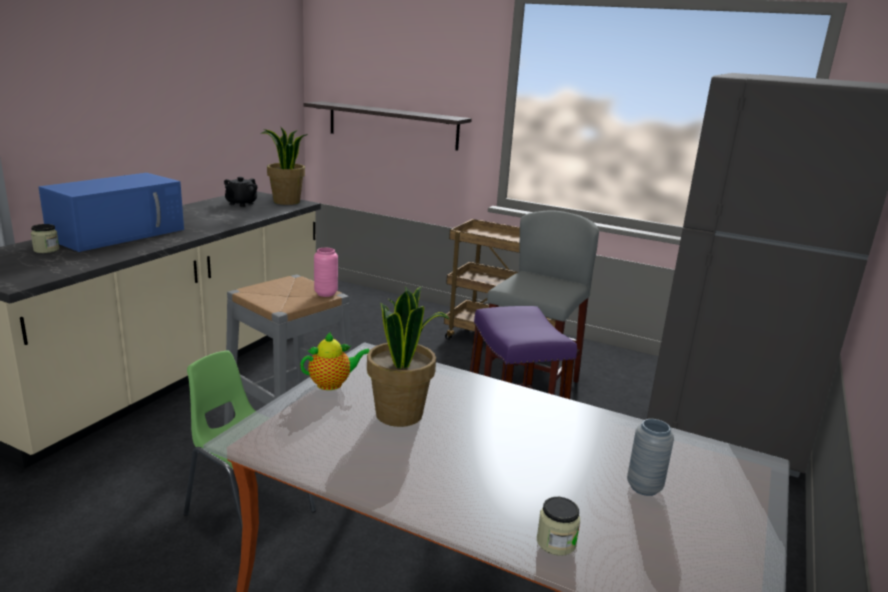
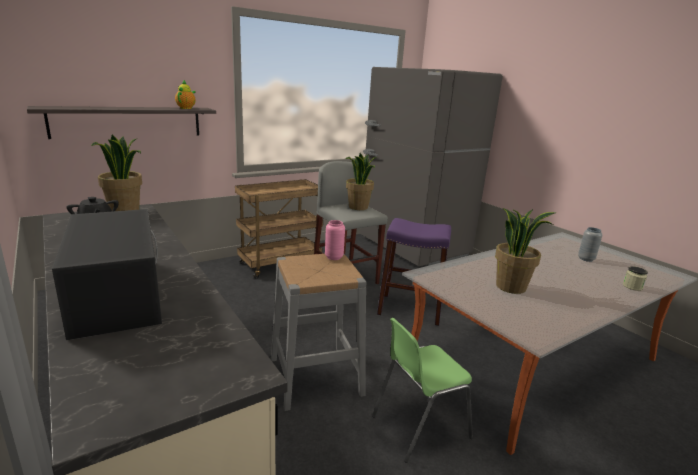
camera: 60 degrees left, 0 degrees up
(46, 250) = (123, 343): jar -> none
(119, 233) = (116, 293): blue microwave -> black microwave
(332, 384) = (464, 295): teapot -> teapot (186, 108)
(552, 285) = (358, 207): none -> potted plant

